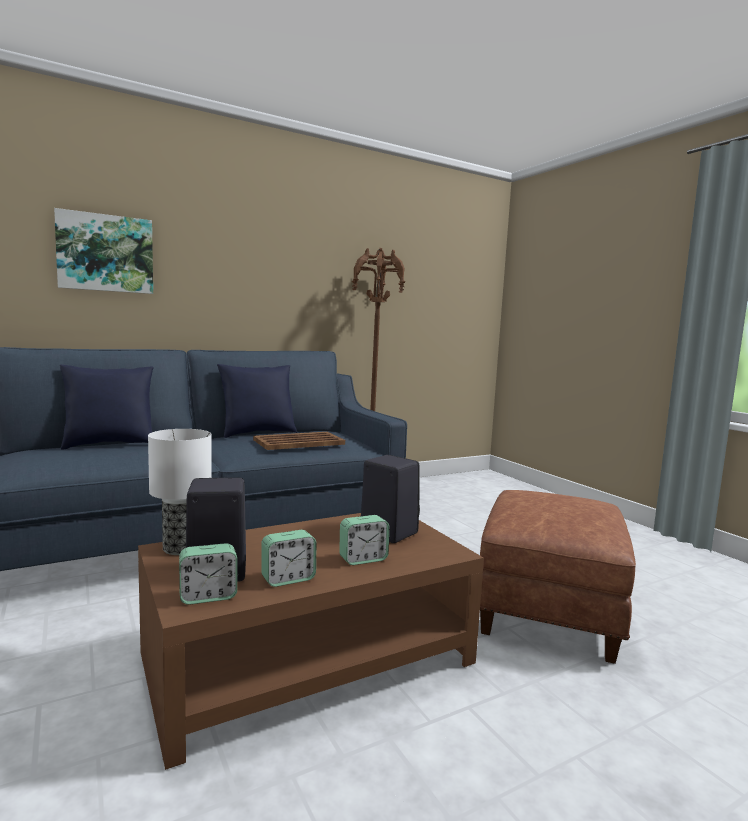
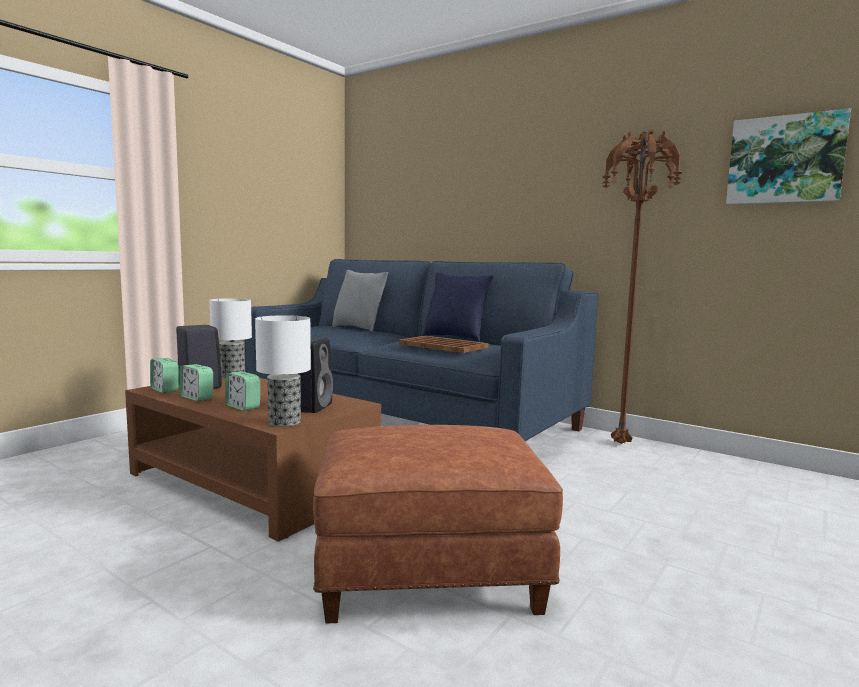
camera: 65 degrees right, 0 degrees up
(105, 253) = (414, 188): picture -> picture (785, 160)
(109, 444) = (358, 329): blue pillow -> grey pillow
(442, 549) = (283, 422): none -> table lamp

